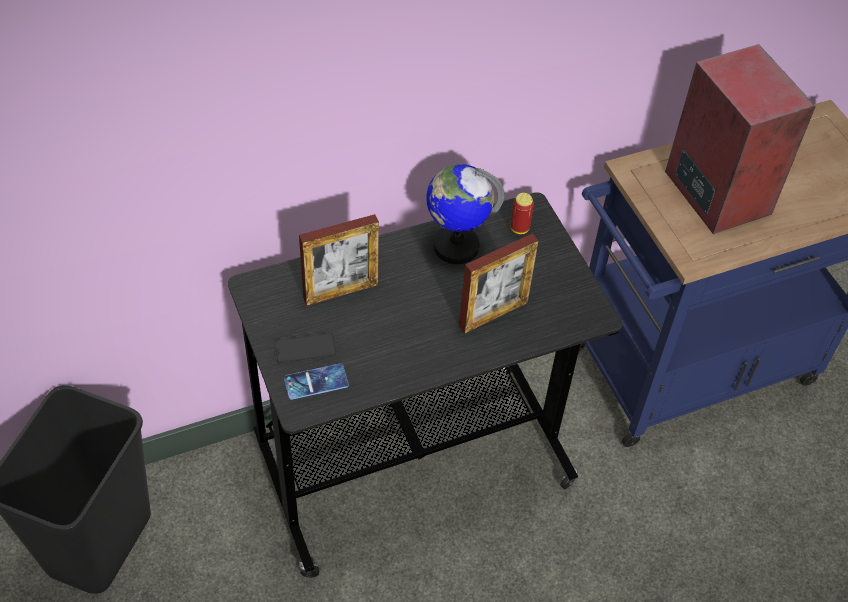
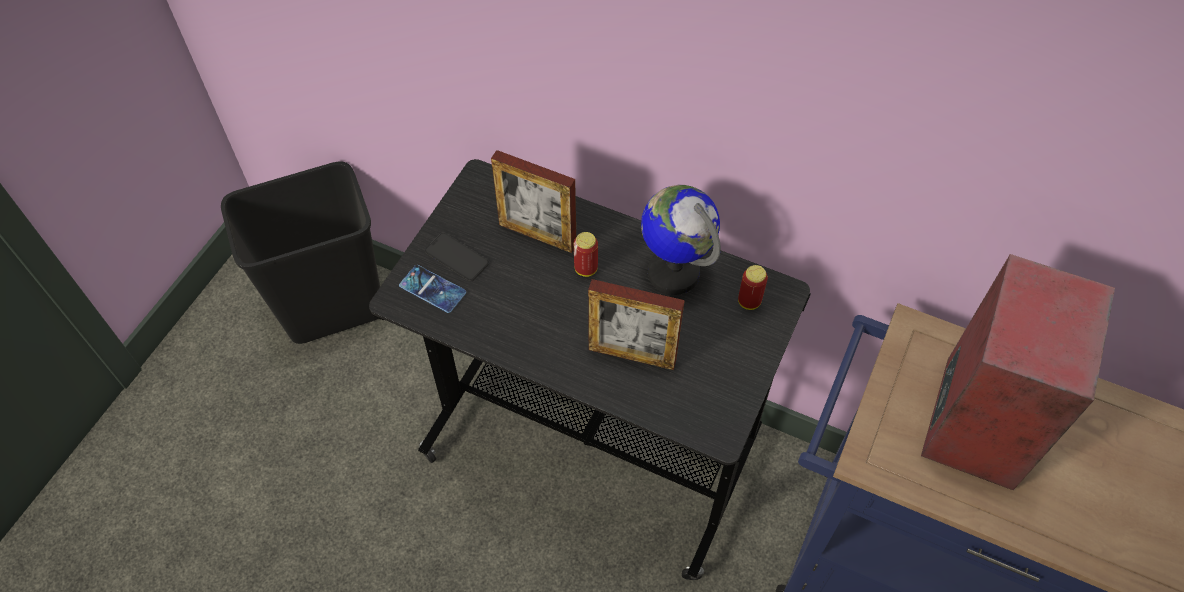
camera: 50 degrees right, 5 degrees up
(400, 287) = (586, 269): none -> can

